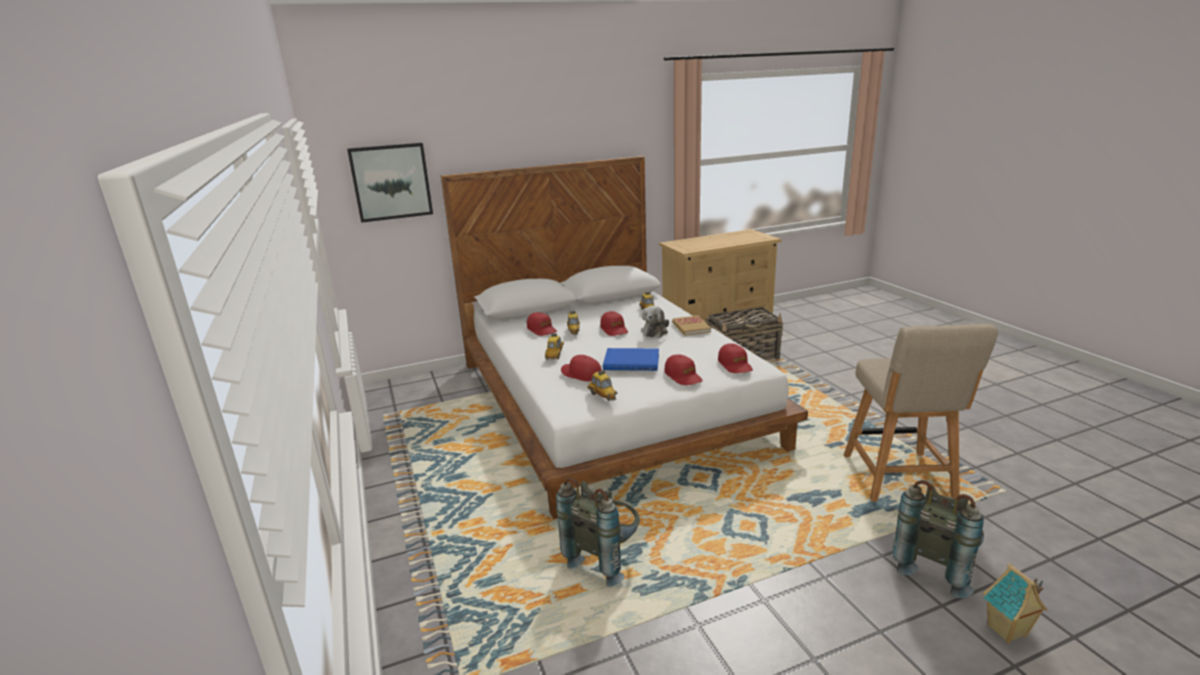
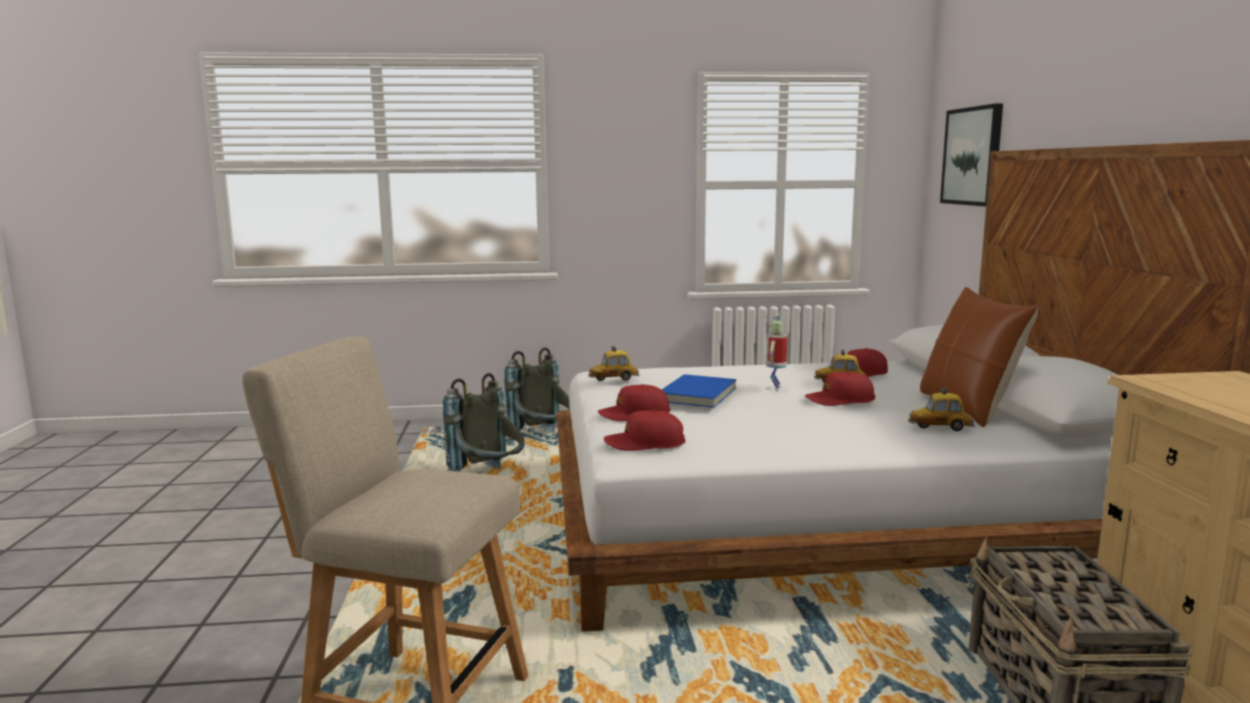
camera: 105 degrees right, 10 degrees down
(555, 355) = (755, 373): toy car -> none
(581, 374) = (678, 375): red cap -> none
(598, 345) = (775, 388): none -> toy robot
(605, 307) = (967, 408): none -> brown pillow
(655, 331) = (824, 421): plush toy -> none
(691, 327) = (832, 441): book -> none
(935, 566) = (242, 647): grey backpack -> grey backpack (543, 441)
(1007, 632) = (117, 648): toy house -> none

